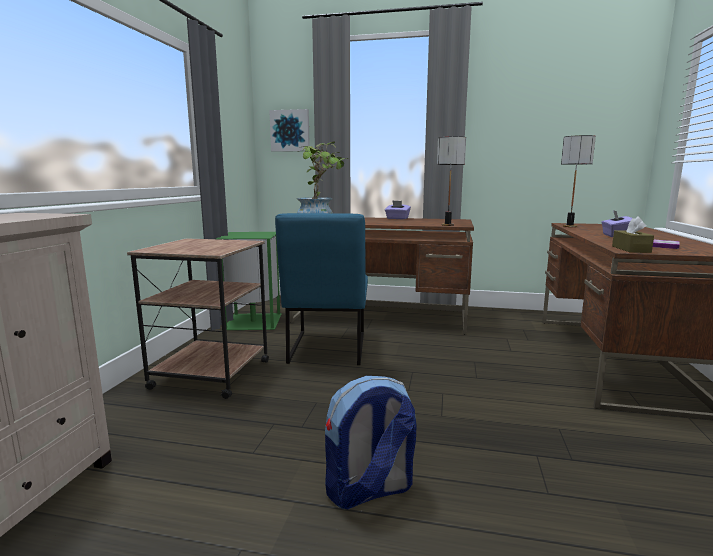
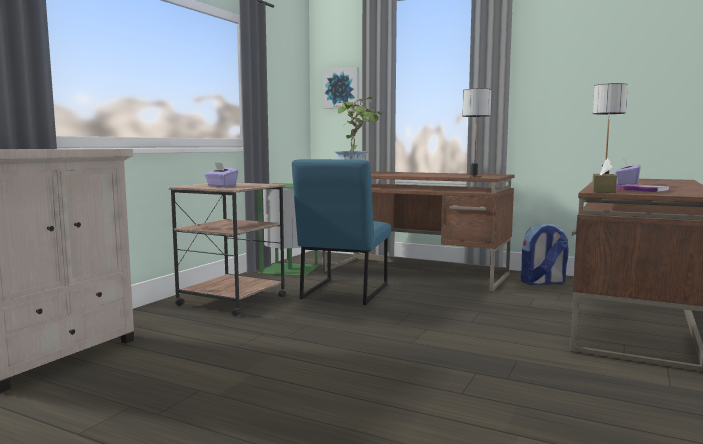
camera: 15 degrees right, 5 degrees down
(369, 491) = (312, 375): backpack -> backpack (542, 283)
(397, 218) = (436, 173): purple tissue box -> purple tissue box (221, 186)

